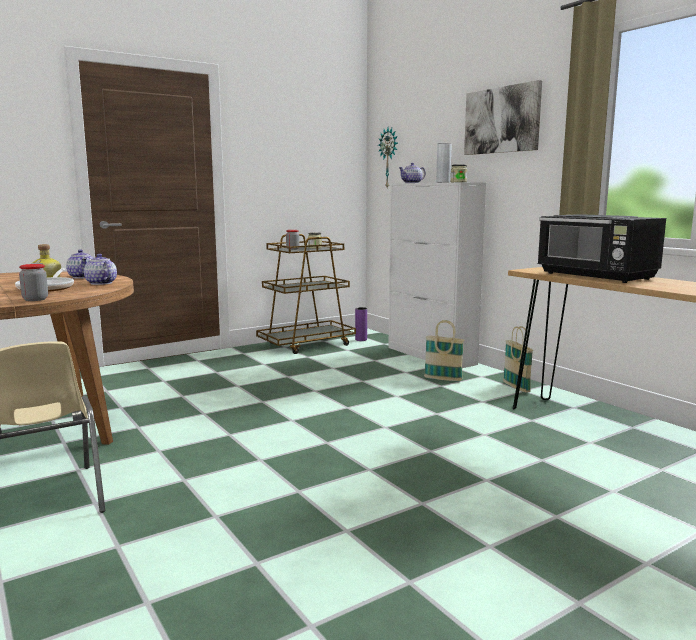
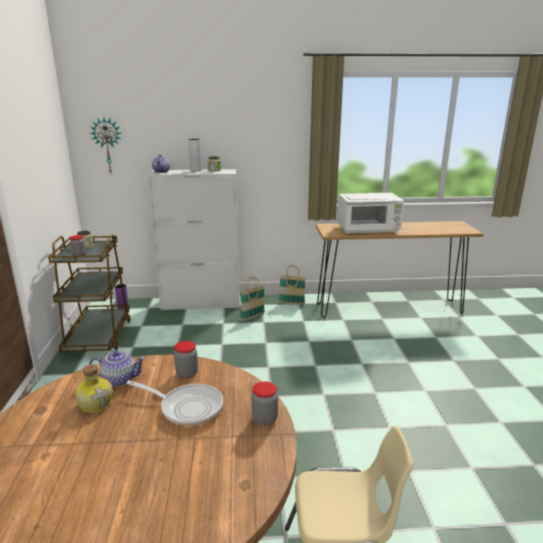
camera: 60 degrees left, 10 degrees up
(101, 283) = (187, 373): teapot -> jar
(502, 120) = (244, 123): picture -> none
(596, 276) = (368, 230): black microwave -> white microwave

